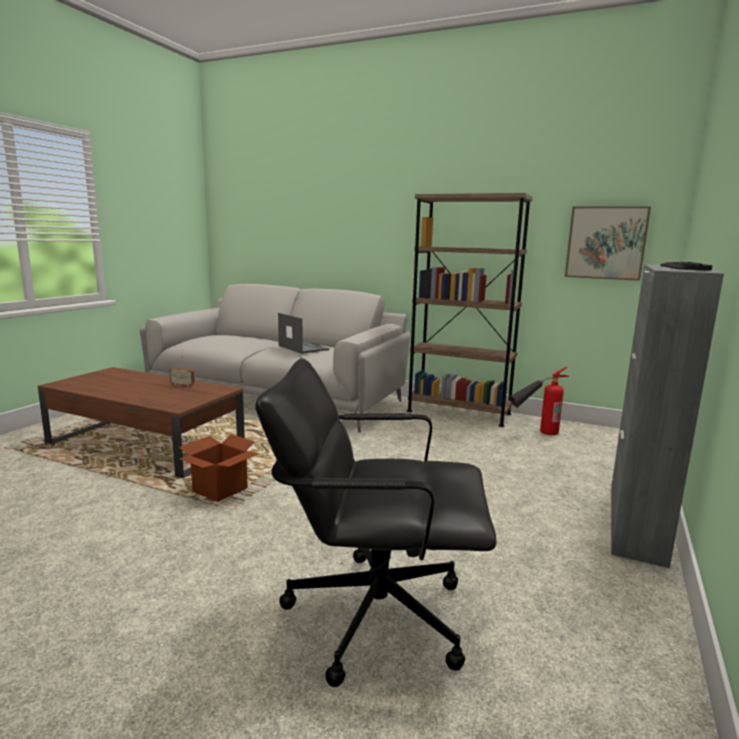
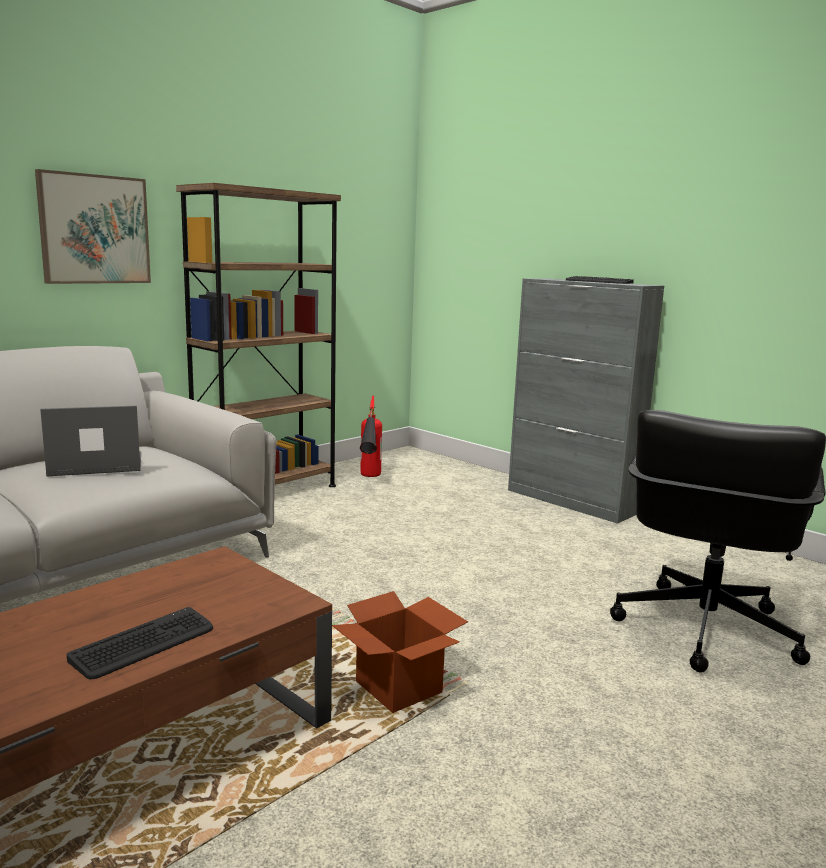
camera: 70 degrees left, 0 degrees up
(132, 393) = (144, 644): none -> keyboard
(182, 385) = (138, 591): radio -> none
(606, 243) = (363, 253): picture -> picture (94, 229)

